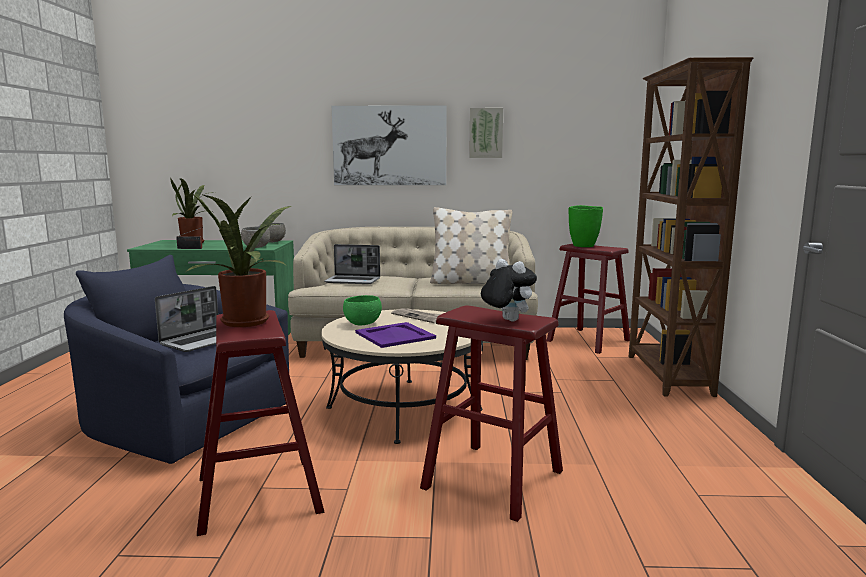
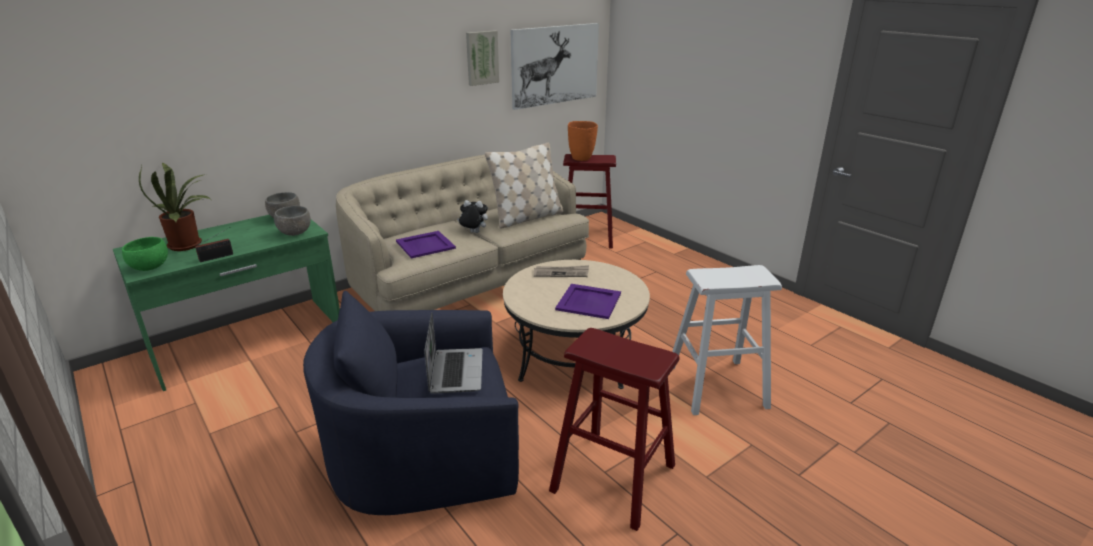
camera: 40 degrees left, 15 degrees up
(248, 323) = (618, 350): potted plant -> none
(353, 281) = (425, 244): laptop -> purple tray
(362, 324) = (538, 297): green bowl -> green bowl (150, 267)
(389, 145) = (391, 81): picture -> picture (555, 65)
(493, 479) = (716, 386): red stool -> white stool
(506, 320) = (745, 278): plush toy -> plush toy (473, 233)
(584, 246) = (581, 158): green vase -> orange vase
(667, 375) = (678, 255): brown bookcase -> none

